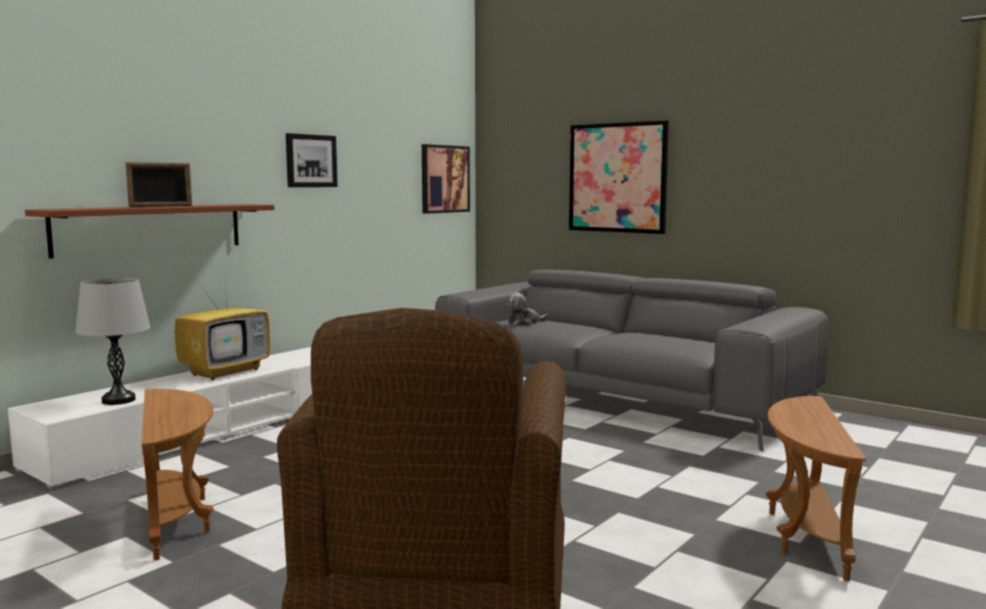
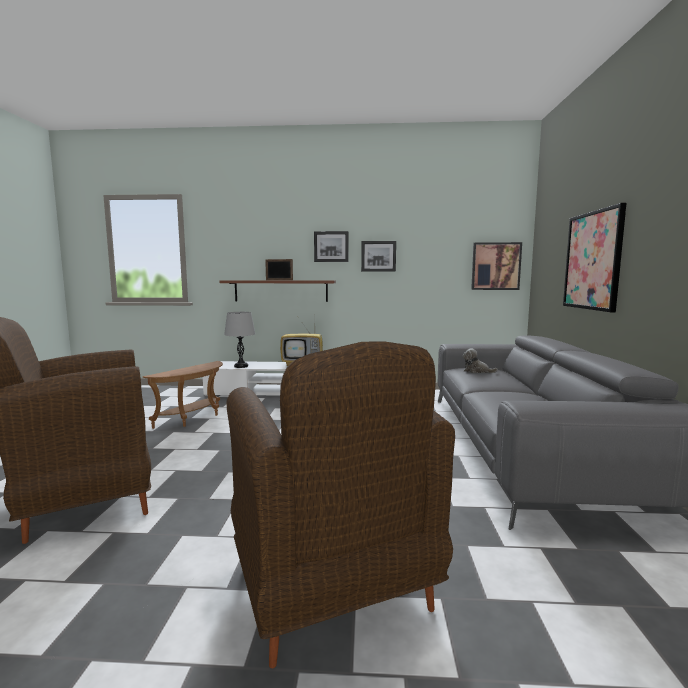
camera: 55 degrees right, 0 degrees up
(239, 140) = (331, 246): none -> picture
(804, 534) = (333, 590): brown side table -> brown armchair

